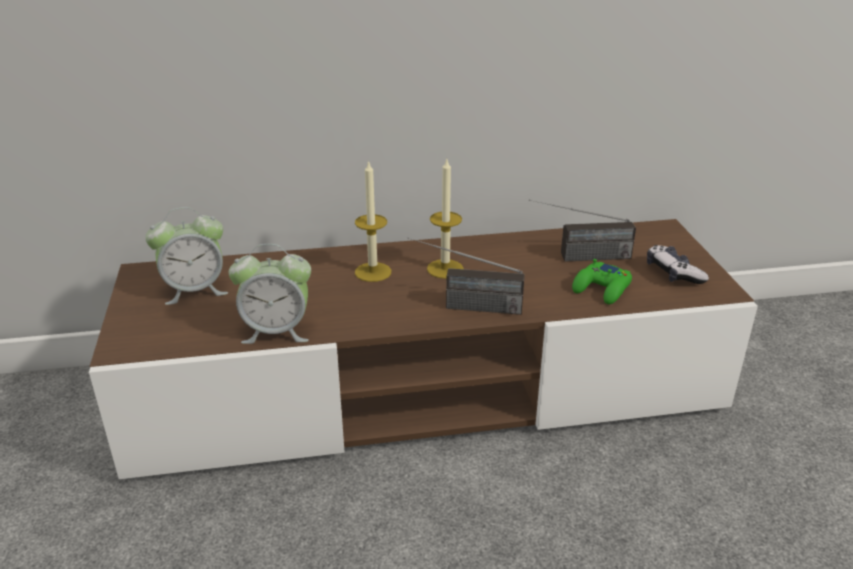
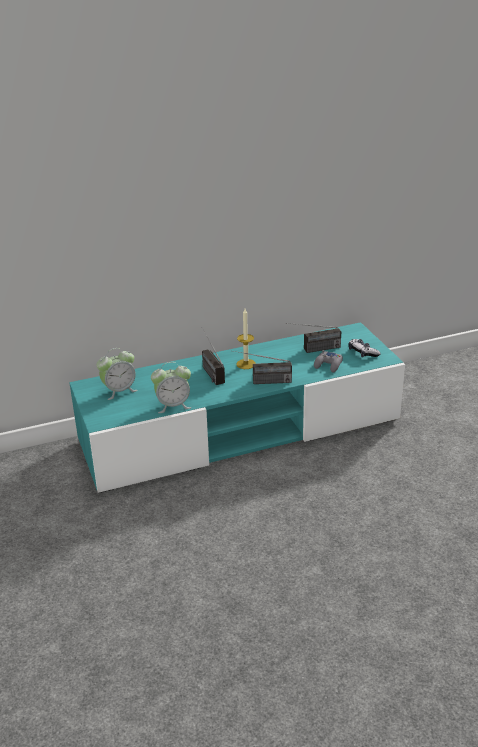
camera: 10 degrees left, 0 degrees up
(373, 272) = (208, 370): candle -> radio
(426, 390) = (240, 431): brown tv stand -> turquoise tv stand
(602, 289) = (328, 365): green game controller -> grey game controller

